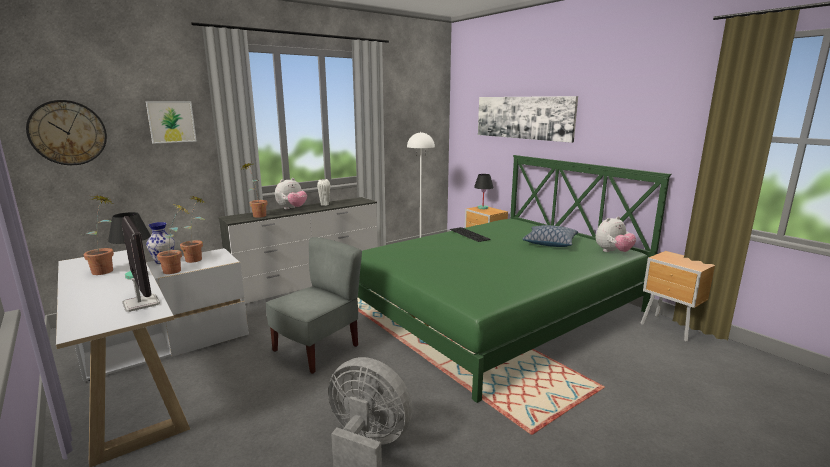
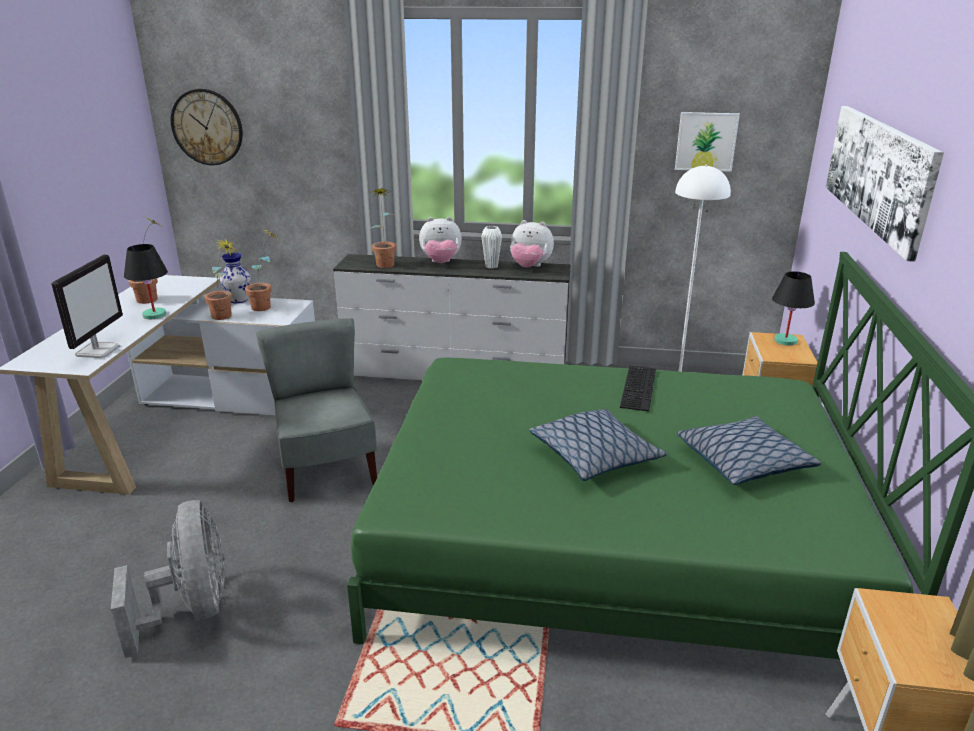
camera: 45 degrees right, 10 degrees up
(171, 122) = (311, 119): picture -> picture (706, 141)
(317, 349) = (326, 470): grey chair -> grey chair turned 105 degrees counterclockwise
(506, 257) = (595, 456): none -> pillow
(613, 252) = (823, 538): plush toy -> plush toy (530, 267)

